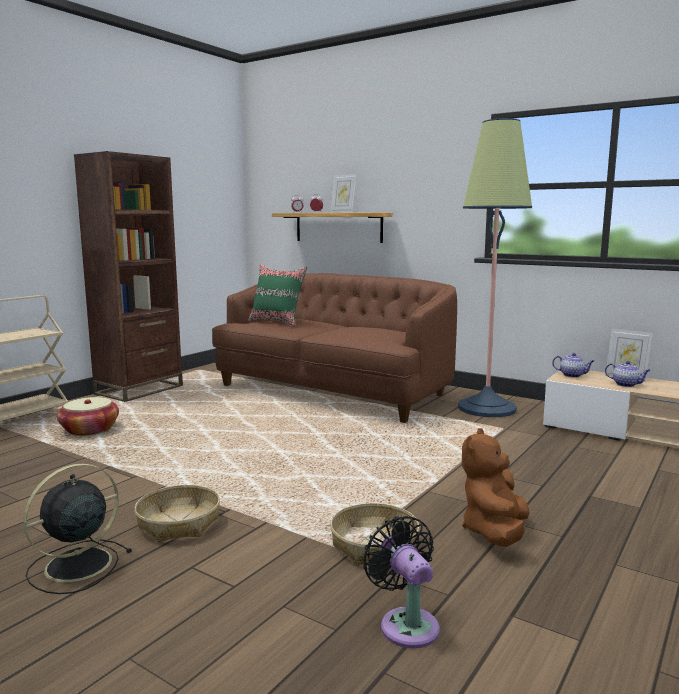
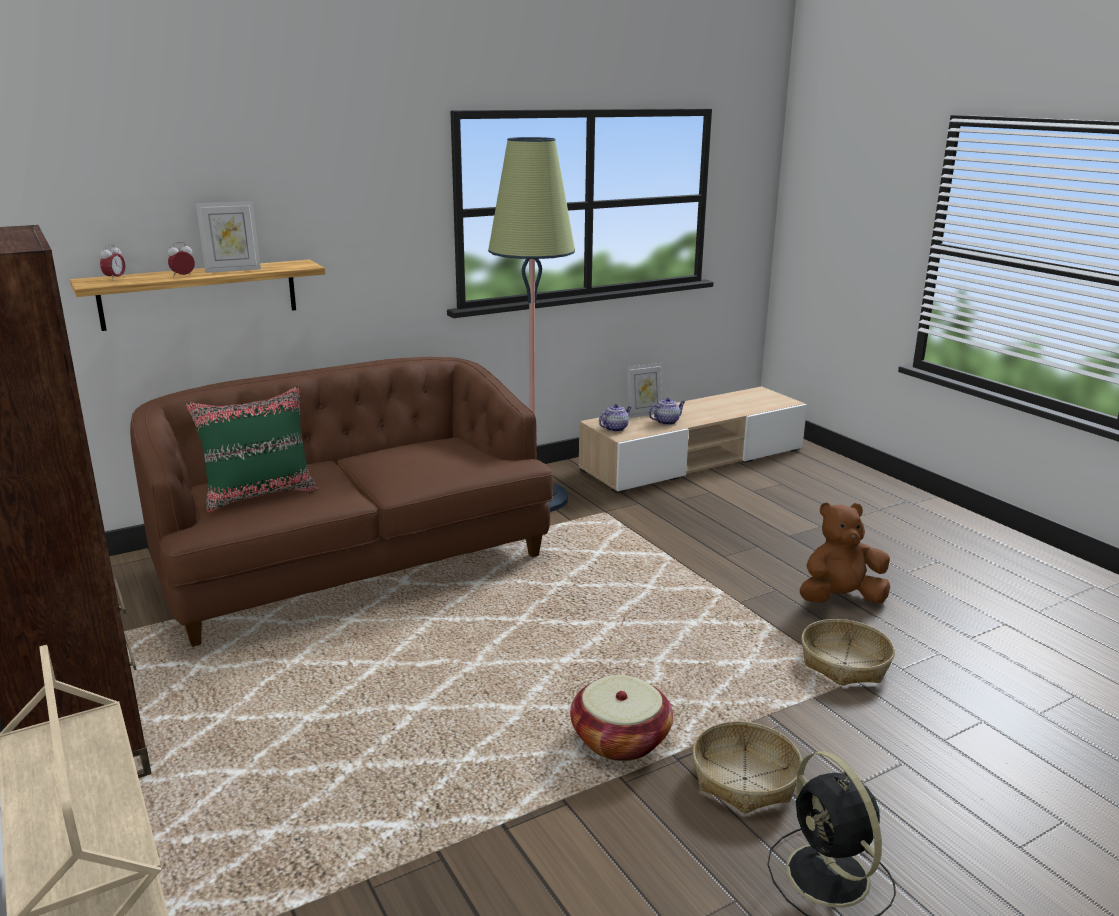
camera: 65 degrees left, 10 degrees up
(89, 430) = (286, 836): basket -> basket (620, 739)
(406, 624) = (978, 685): black fan -> none
(494, 532) = (840, 599): brown plush toy -> brown plush toy turned 120 degrees clockwise

